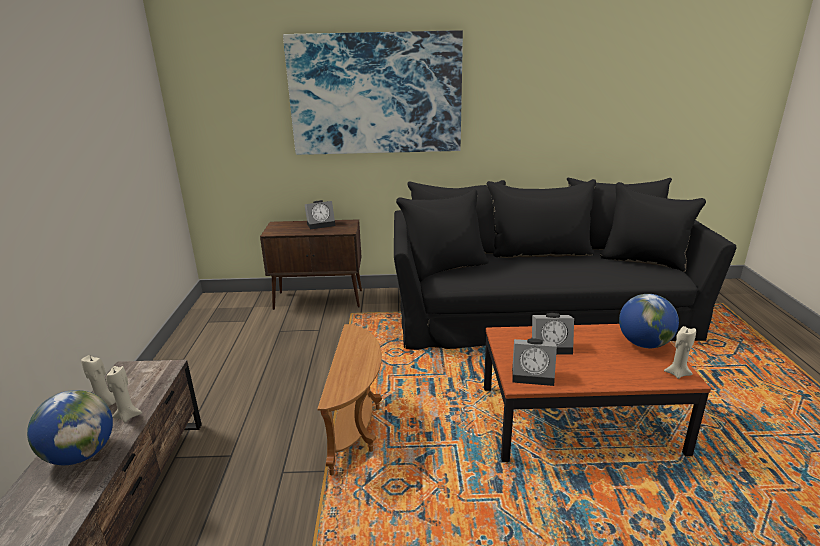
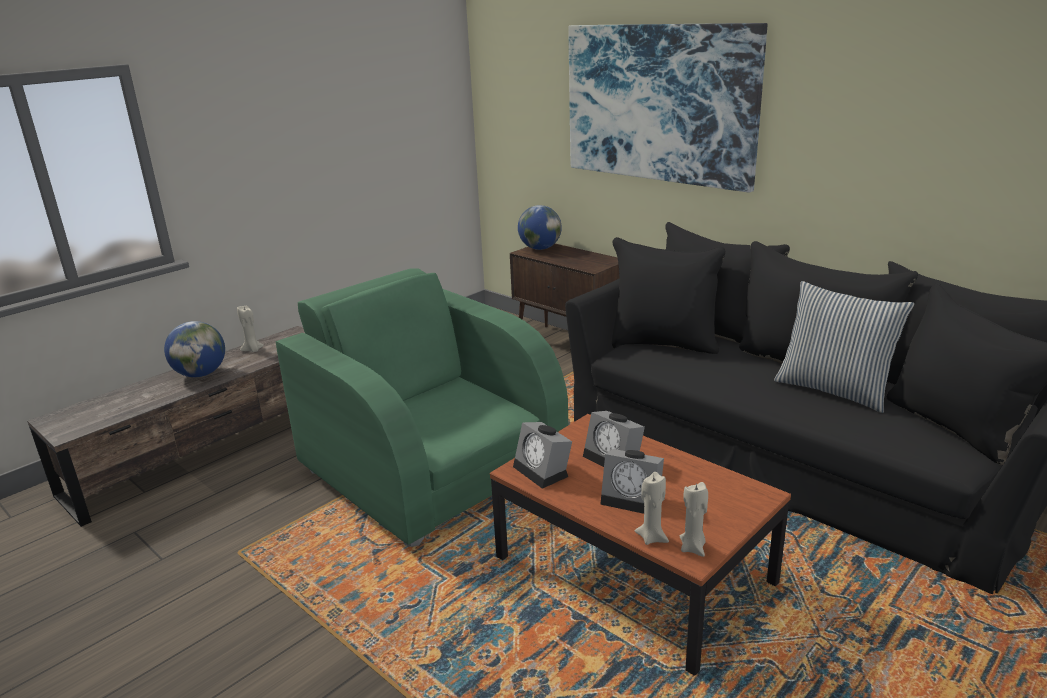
camera: 45 degrees right, 0 degrees up
(128, 416) = (250, 363): beige candle -> beige candle (652, 537)
(321, 224) = (582, 255): alarm clock -> alarm clock (633, 498)
(357, 429) = (432, 467): brown side table -> green armchair
(574, 262) = (833, 390): none -> pillow
(644, 344) = (722, 505): globe -> globe (540, 248)

